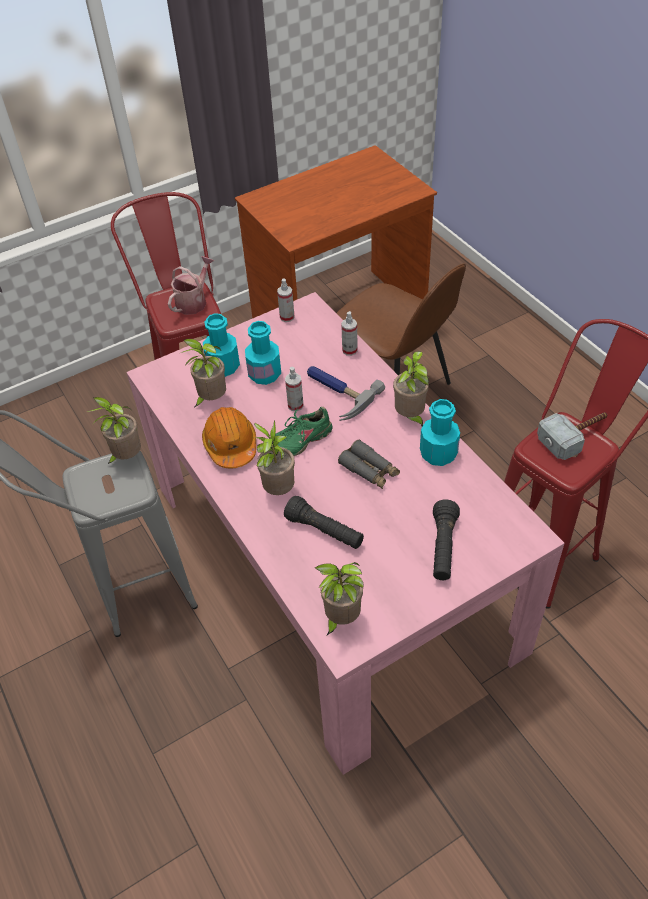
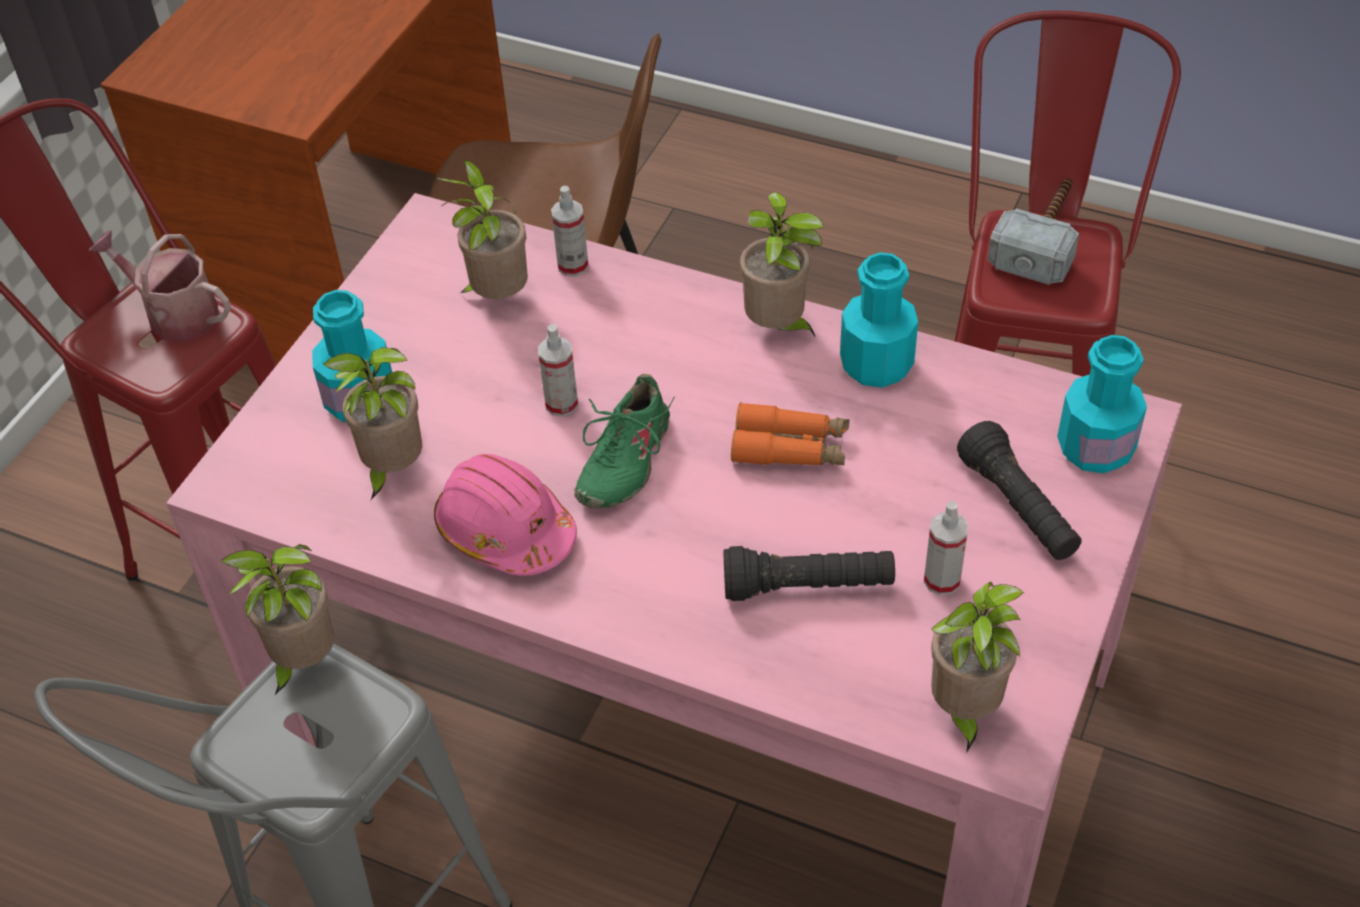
camera: 35 degrees left, 0 degrees up
(194, 301) = (175, 314): watering can -> watering can turned 60 degrees counterclockwise
(230, 445) = (505, 531): orange hard hat -> pink hard hat
(264, 374) = (454, 377): turquoise bottle -> turquoise bottle (1095, 448)
(278, 490) = (663, 562): potted plant -> potted plant (497, 296)
(287, 317) = (403, 259): spray bottle -> spray bottle (942, 580)
(336, 392) = (616, 347): hammer -> none
(369, 470) = (790, 448): grey binoculars -> orange binoculars

